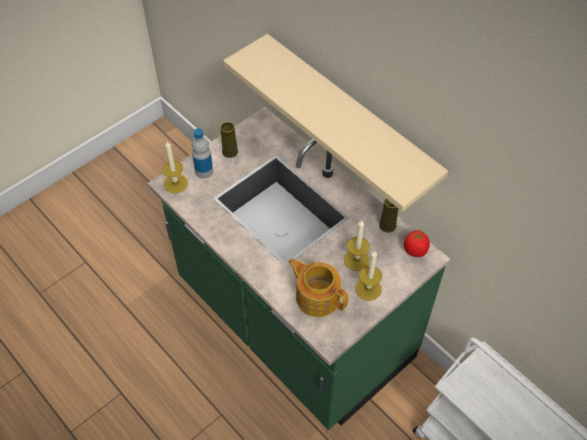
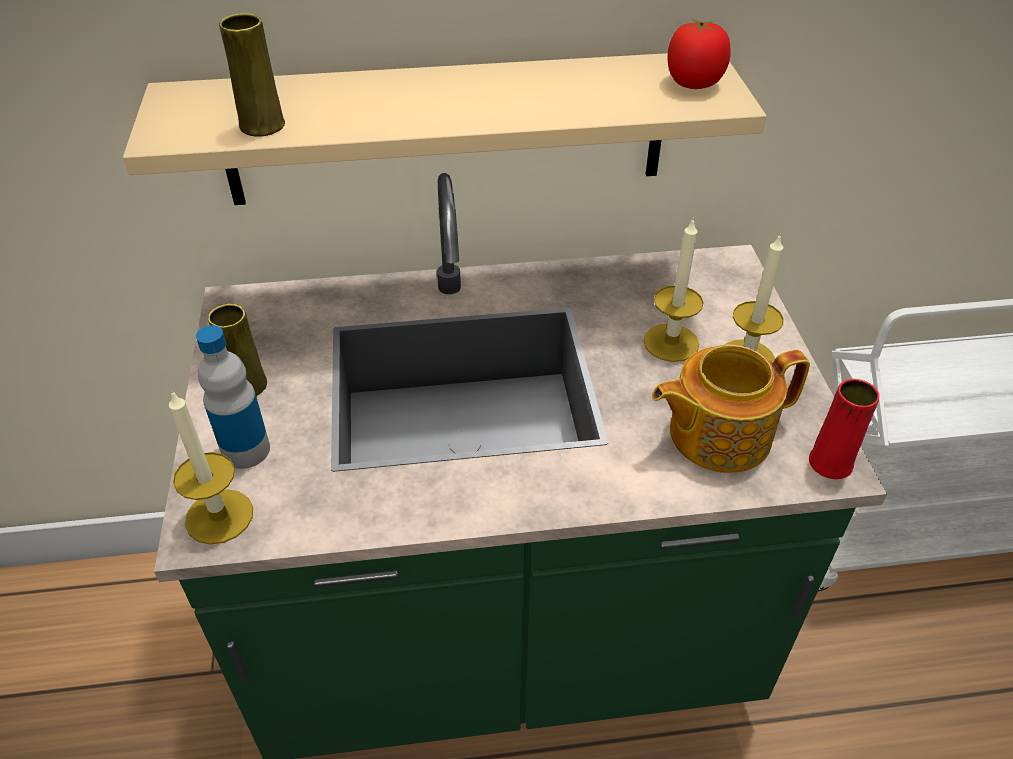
camera: 55 degrees left, 10 degrees down
(331, 338) = (830, 463): none -> red vase
(387, 225) = (629, 274): yellow vase -> yellow vase (262, 125)
(415, 250) = (707, 270): tomato -> tomato (694, 84)

